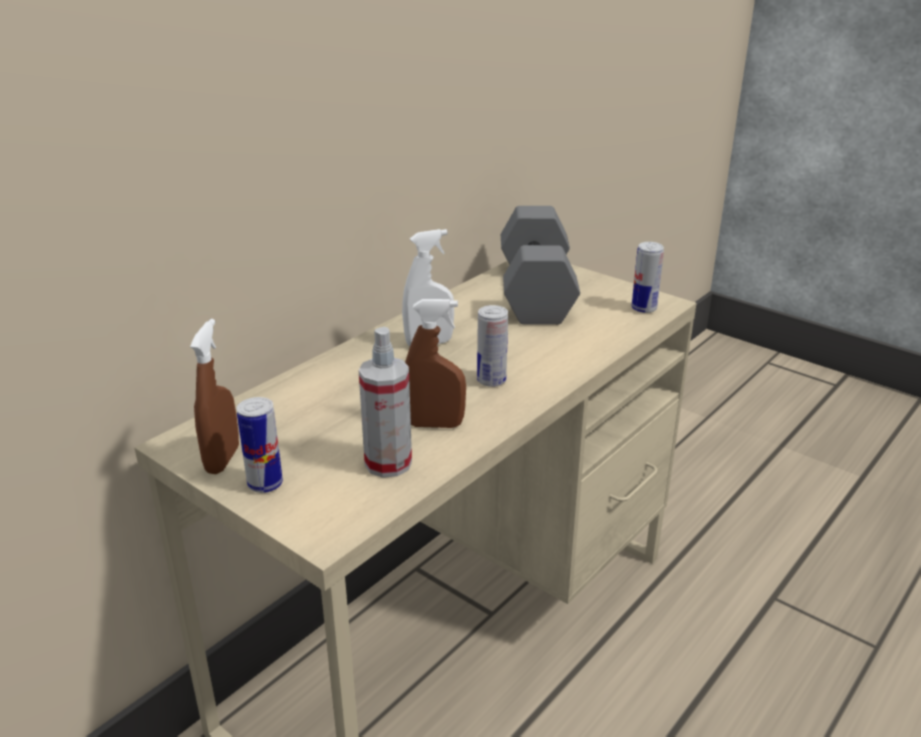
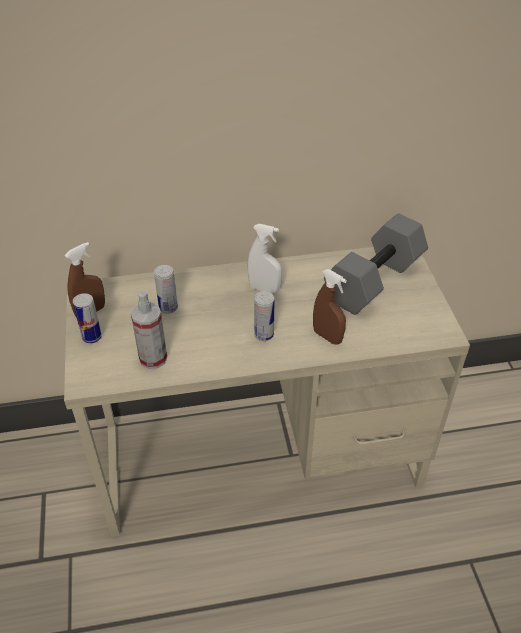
camera: 40 degrees right, 15 degrees up
(435, 424) = (201, 347): brown spray bottle -> brown spray bottle (327, 336)
(644, 308) = (425, 331): can -> can (168, 308)

